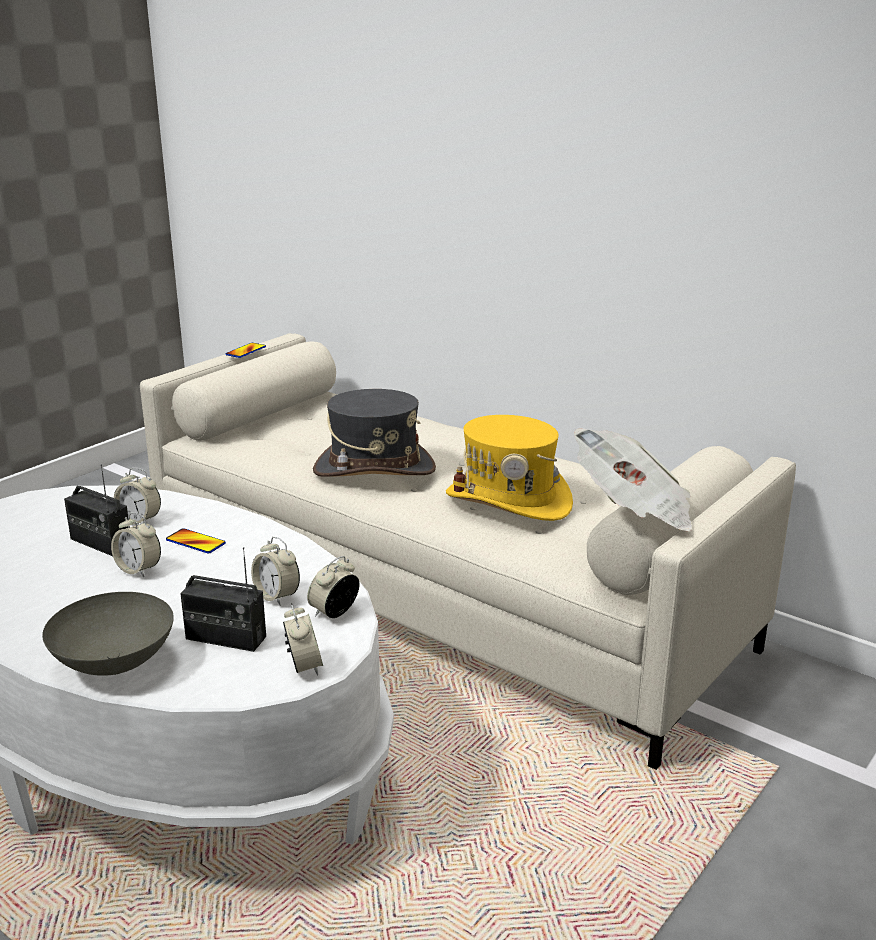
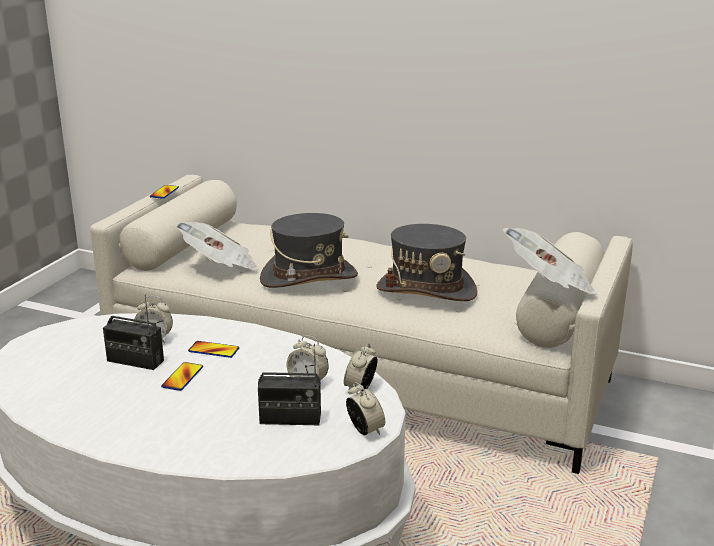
camera: 15 degrees left, 0 degrees up
(116, 663) = (217, 450): grey bowl -> none
(138, 569) = (182, 377): alarm clock -> phone
(281, 444) = (220, 266): none -> newspaper
(509, 500) = (426, 290): yellow hat -> grey hat

